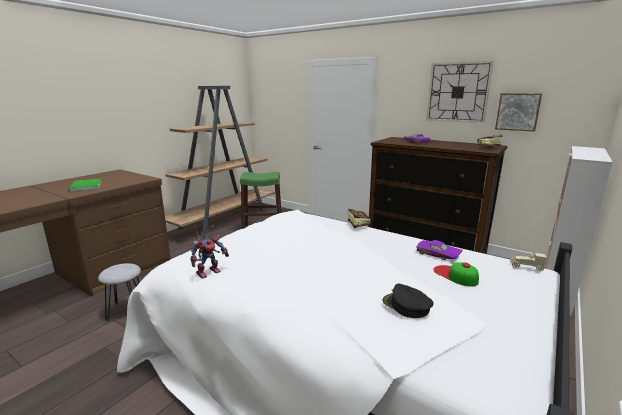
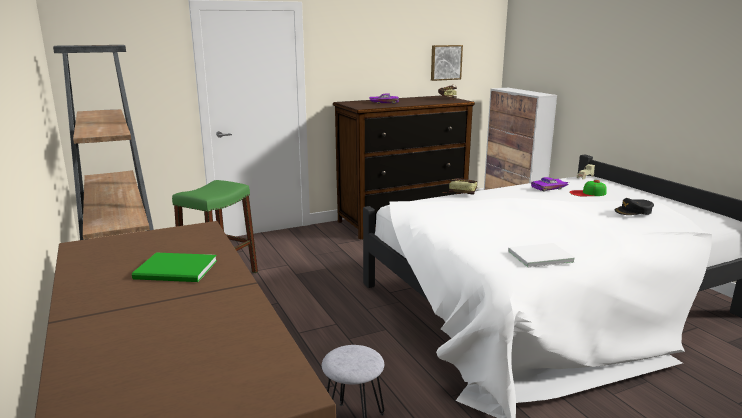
camera: 60 degrees left, 0 degrees up
(209, 271) = (538, 256): toy robot -> white book
(458, 92) = (396, 45): wall clock -> none

